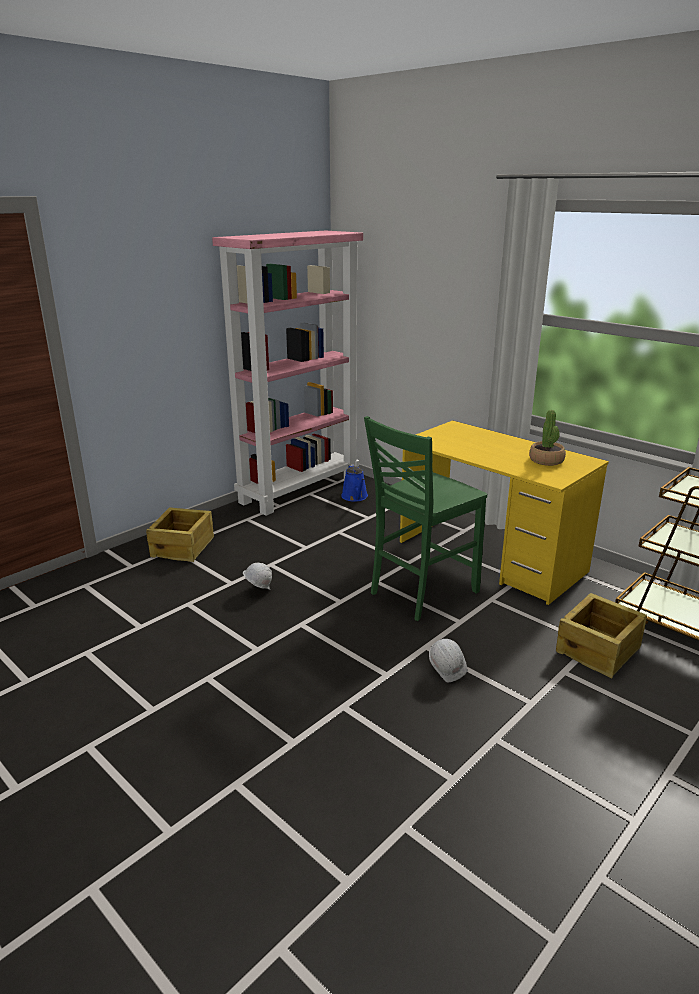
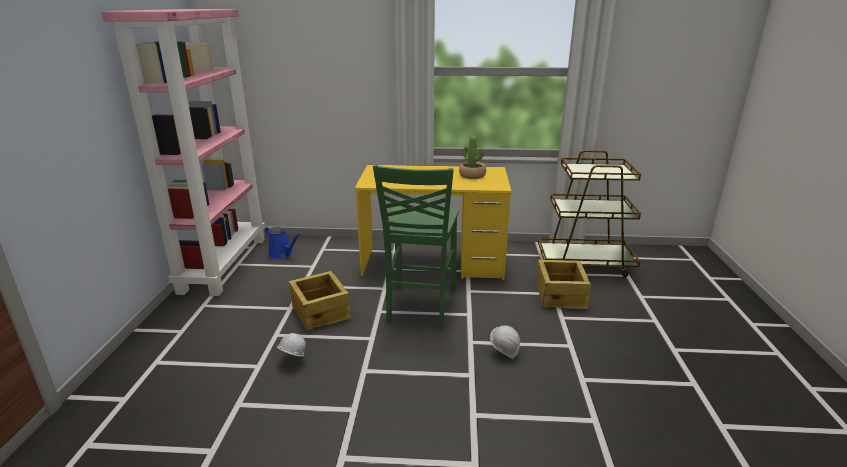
camera: 40 degrees left, 0 degrees up
(183, 547) = (165, 355): crate -> crate (321, 311)

